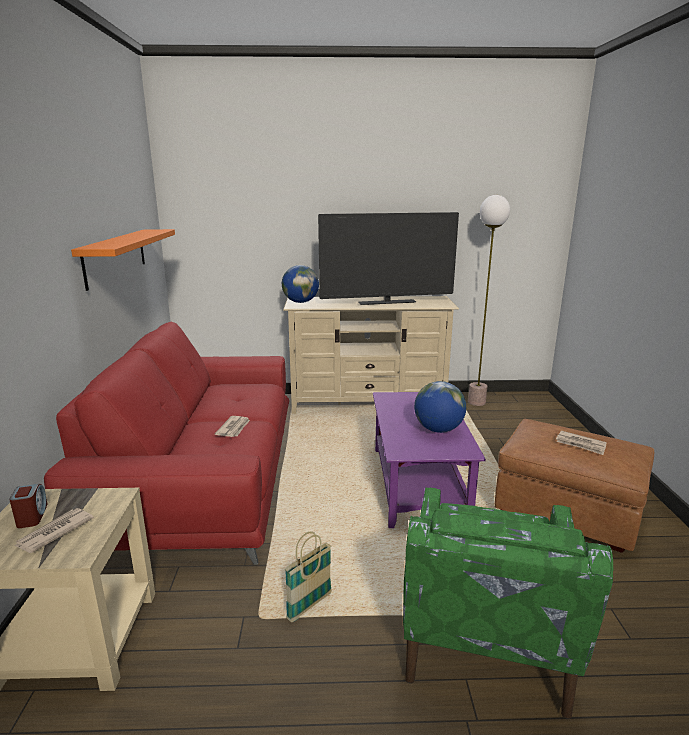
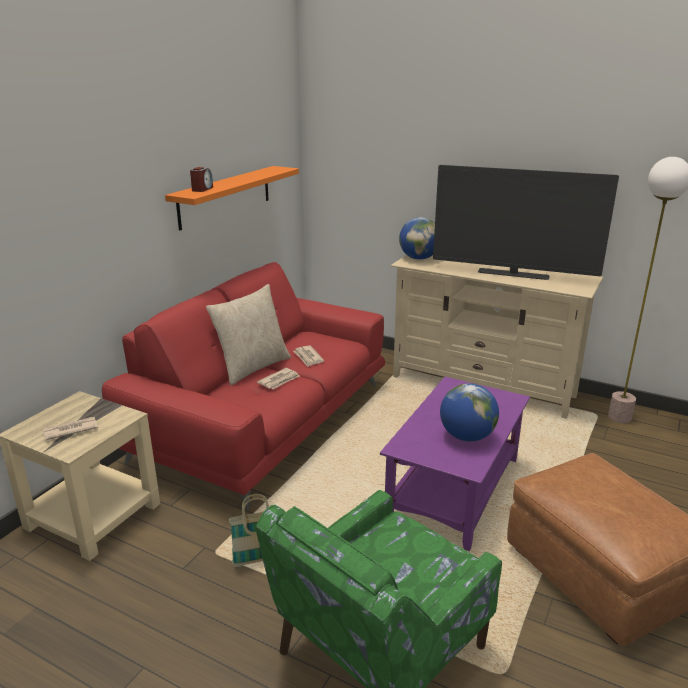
camera: 30 degrees right, 5 degrees up
(32, 516) = (68, 413): alarm clock -> alarm clock (202, 189)
(194, 424) = (252, 367): none -> beige pillow
(581, 444) = (611, 503): newspaper -> newspaper (308, 357)

